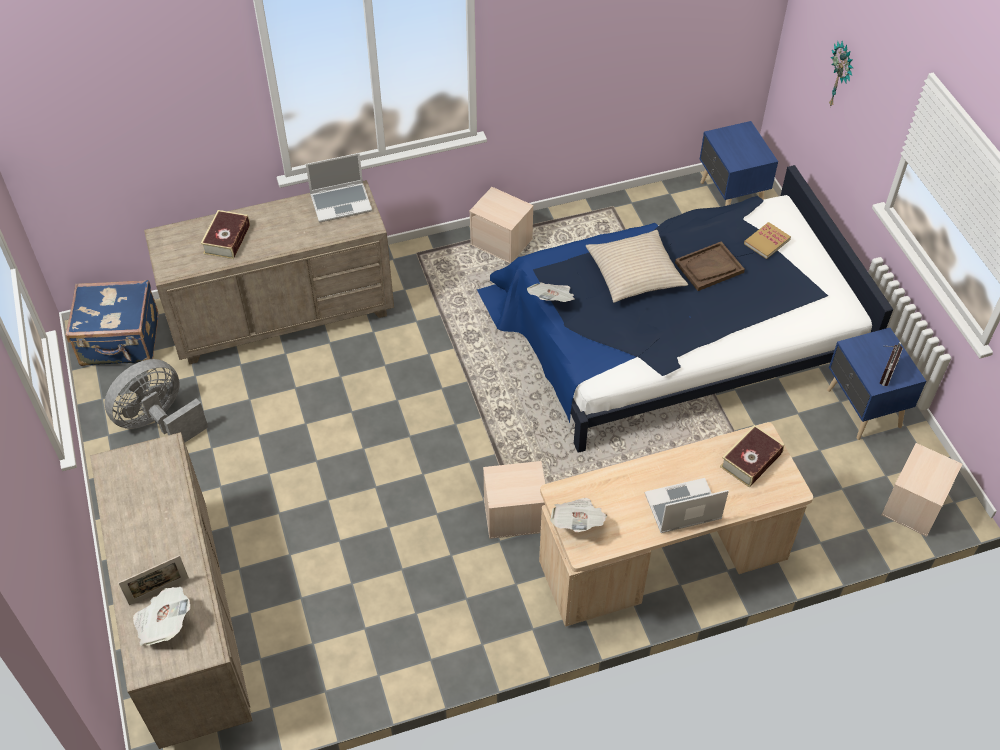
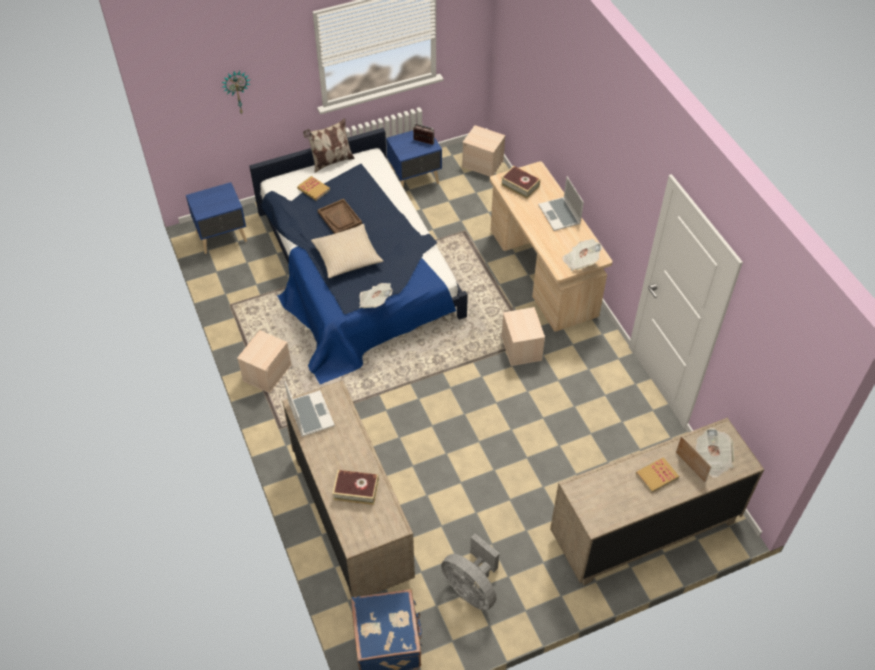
camera: 95 degrees left, 0 degrees up
(157, 546) = (657, 476): none -> book
(831, 264) = (331, 161): none -> pillow

